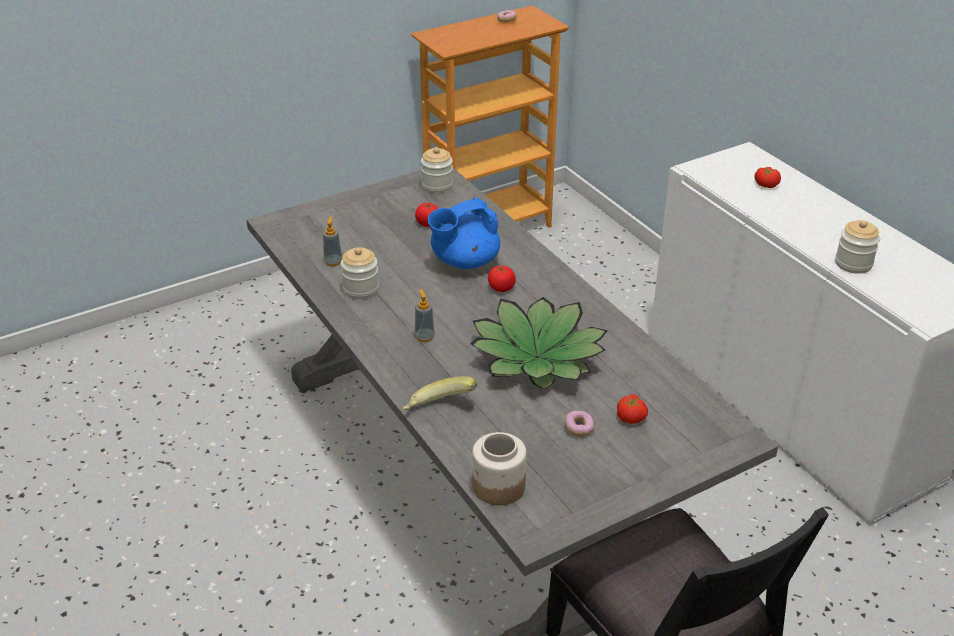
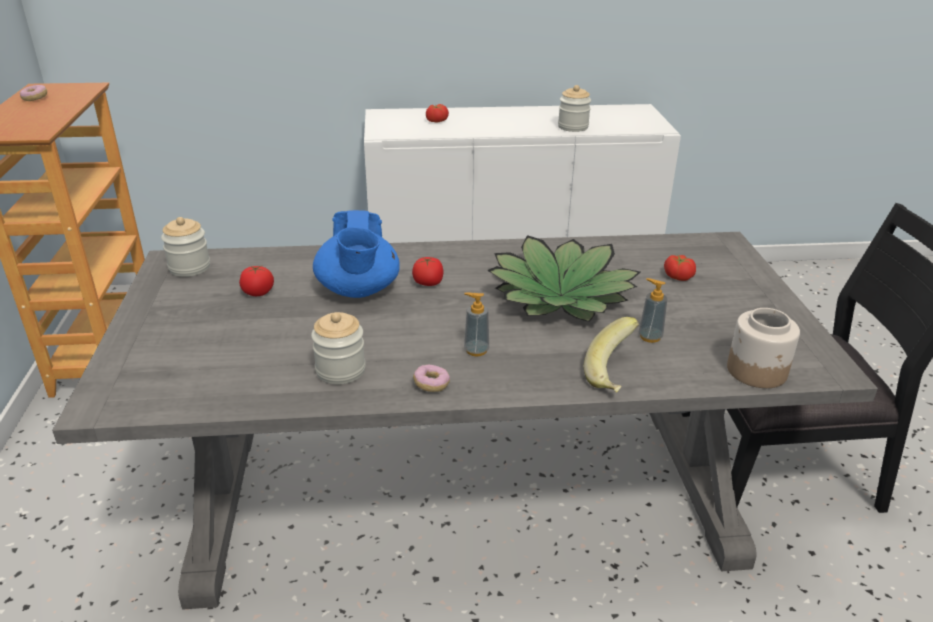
camera: 65 degrees left, 5 degrees down
(333, 262) = (257, 377): soap dispenser -> soap dispenser (650, 337)
(579, 428) = (683, 305): donut -> donut (431, 385)

